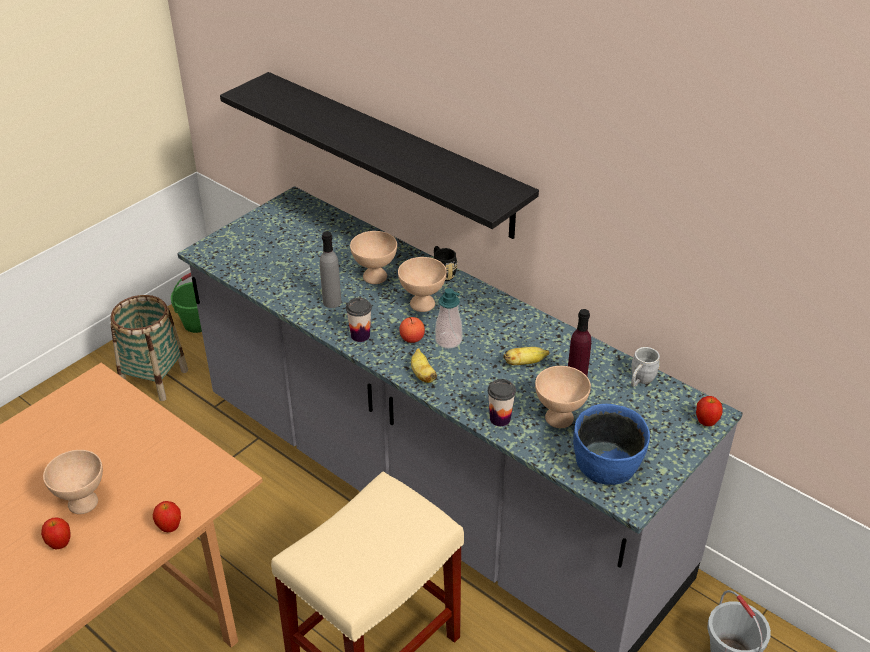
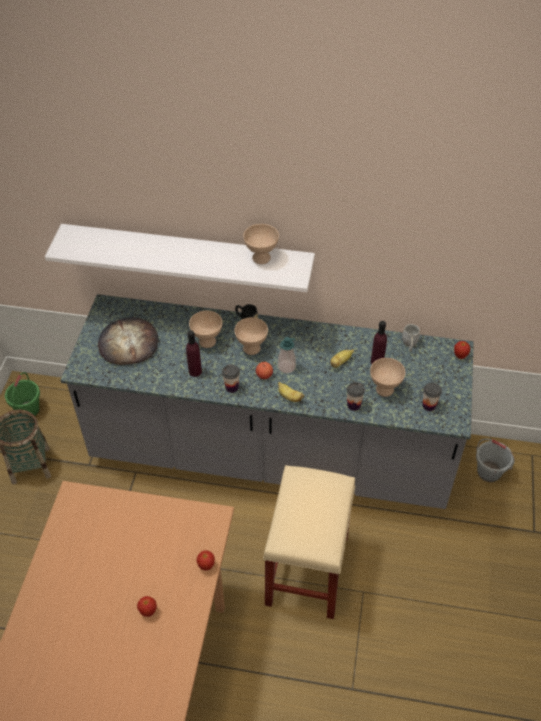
camera: 30 degrees left, 10 degrees up
(83, 503) = (139, 579): beige bowl -> beige bowl (262, 258)
(283, 245) = (128, 343): none -> bread
(332, 302) = (195, 371): grey bottle -> purple bottle
(393, 154) = (187, 255): black shelf -> white shelf
(607, 463) = (429, 405): blue bowl -> cup

